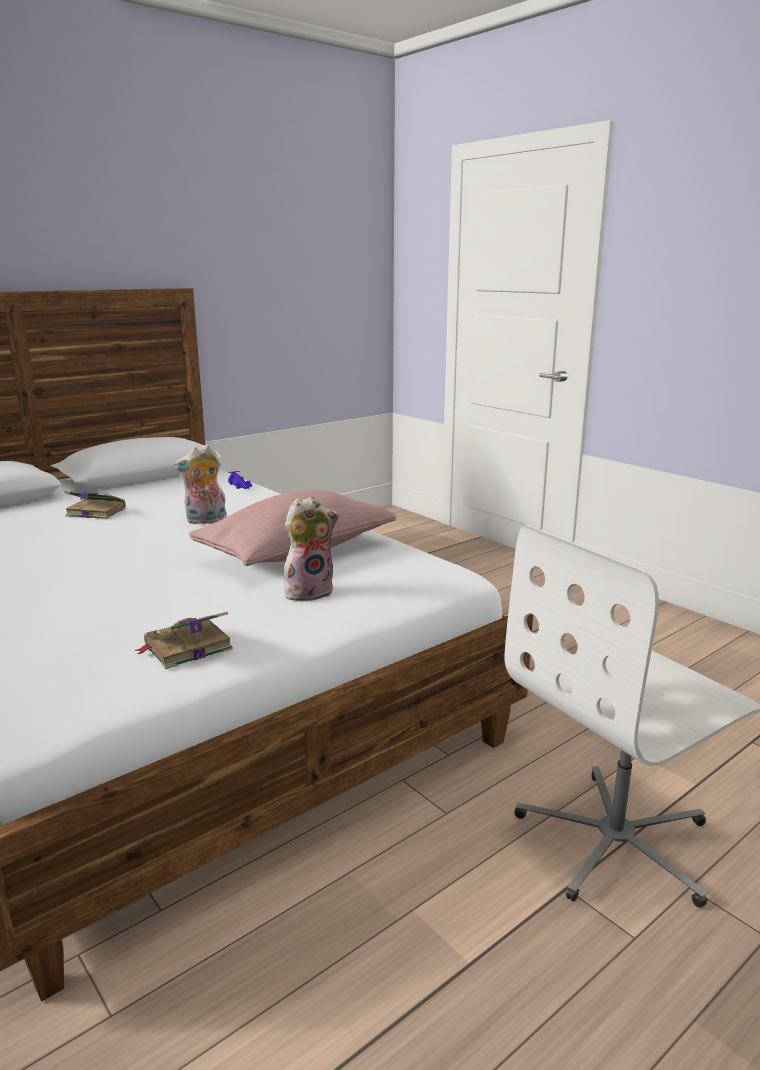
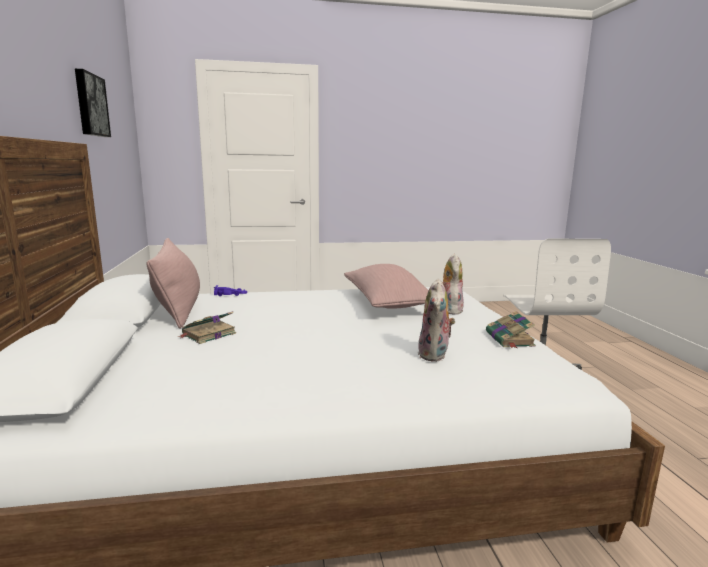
camera: 60 degrees left, 5 degrees down
(168, 484) = (178, 308): none -> pink pillow
(205, 521) = (293, 311): plush toy -> plush toy (435, 355)
(247, 239) = (90, 105): none -> picture

